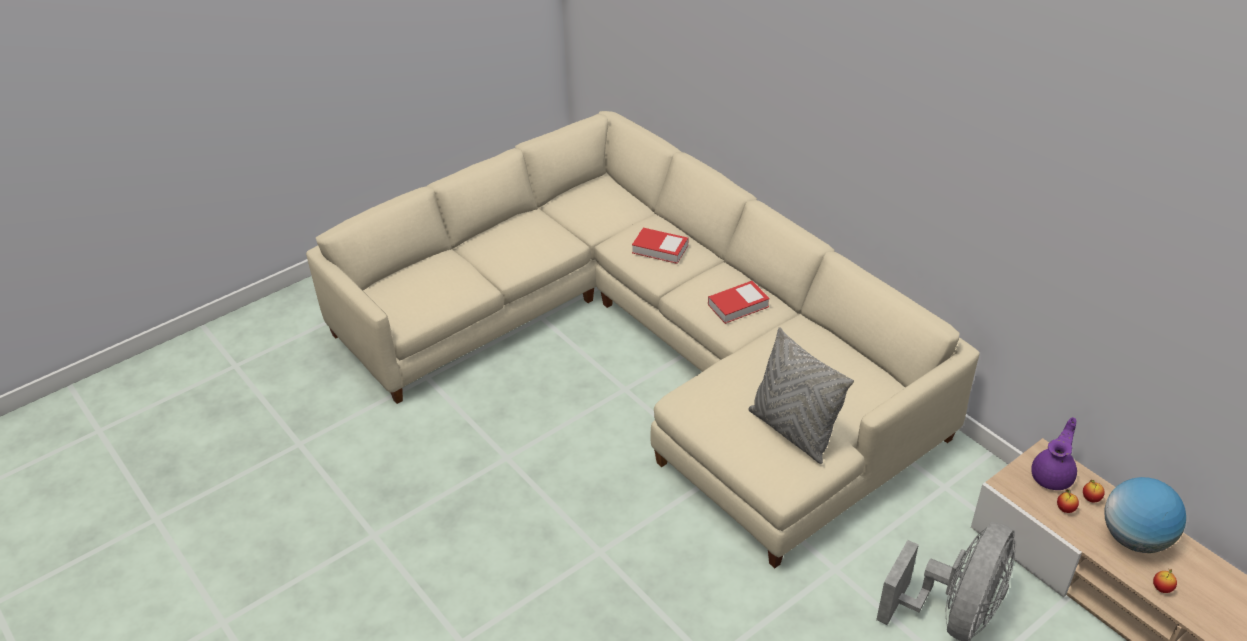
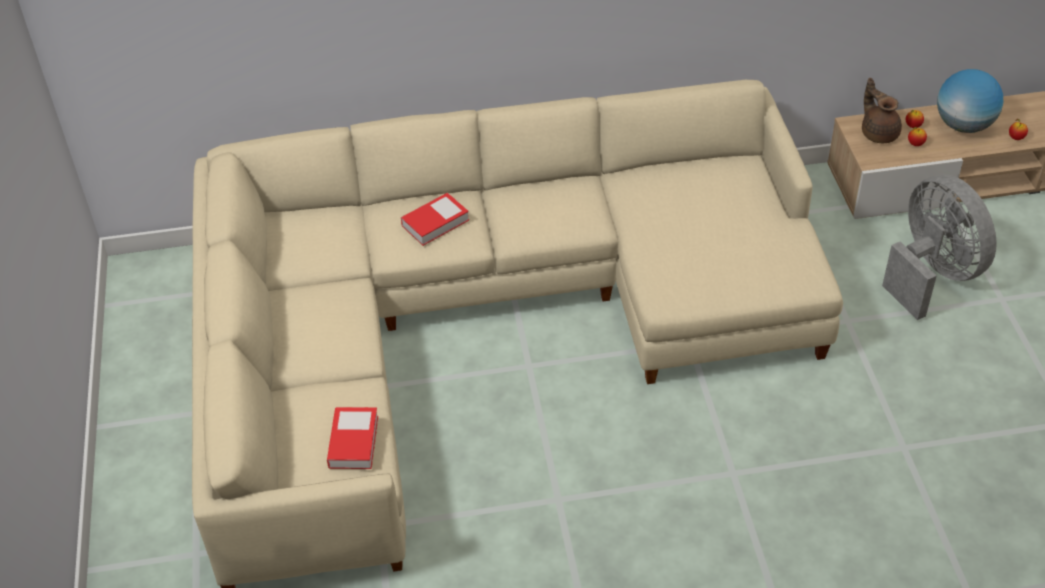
camera: 60 degrees left, 5 degrees up
(738, 306) = (567, 206): book -> book (353, 442)
(793, 431) = (756, 244): grey pillow -> none
(1053, 476) = (878, 133): purple teapot -> brown teapot

